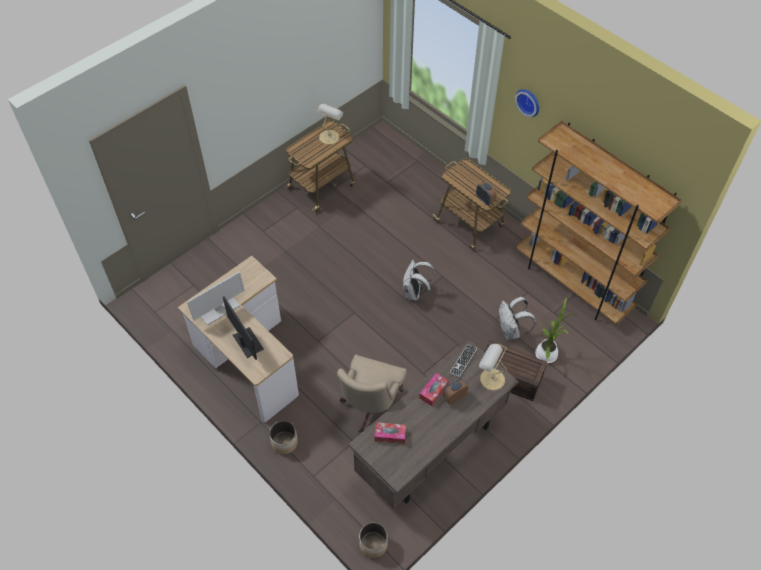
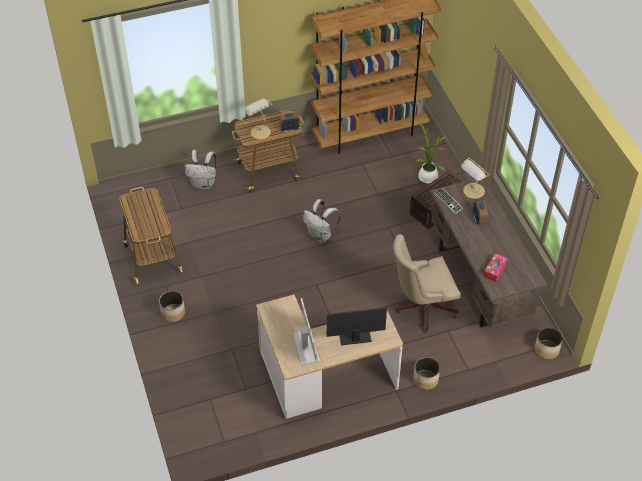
camera: 65 degrees left, 5 degrees down
(270, 224) = (173, 313): none -> planter
(329, 136) = (140, 204): table lamp -> table lamp (259, 131)
(371, 408) = (422, 307): beige office chair -> beige office chair turned 120 degrees clockwise
(433, 391) = (467, 229): tissue box -> none
(511, 331) = (395, 189): white backpack -> white backpack (203, 183)
(529, 101) = (269, 28): wall clock -> none

